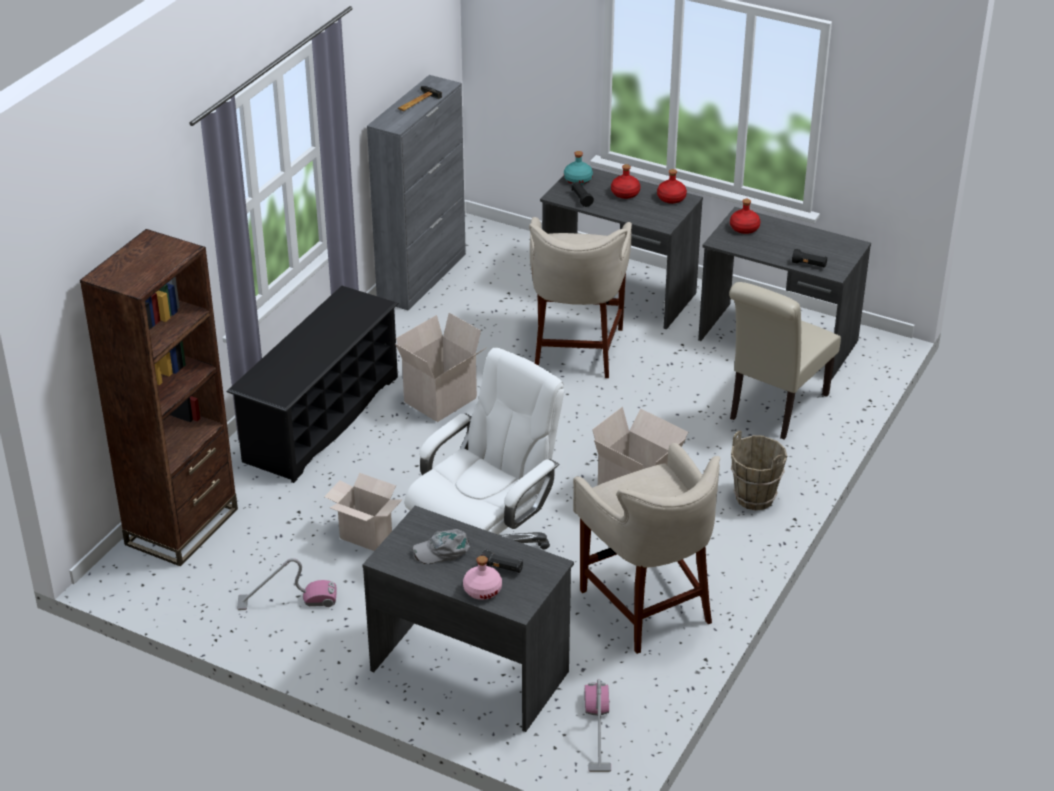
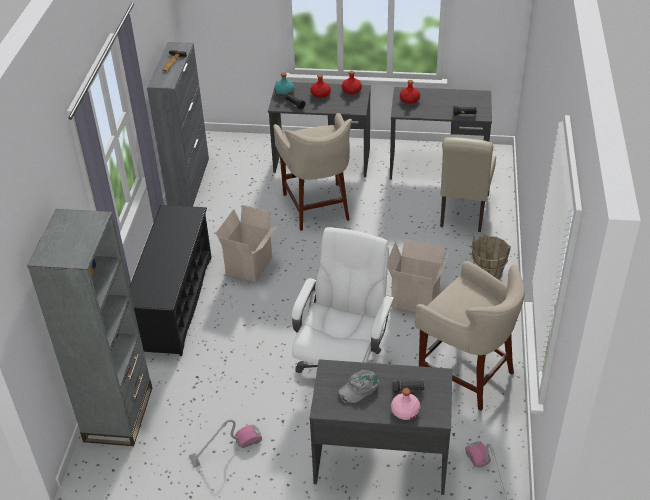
camera: 20 degrees left, 5 degrees up
(182, 527) = (119, 414): brown bookcase -> grey bookcase
(364, 536) = (252, 381): cardboard box -> none

